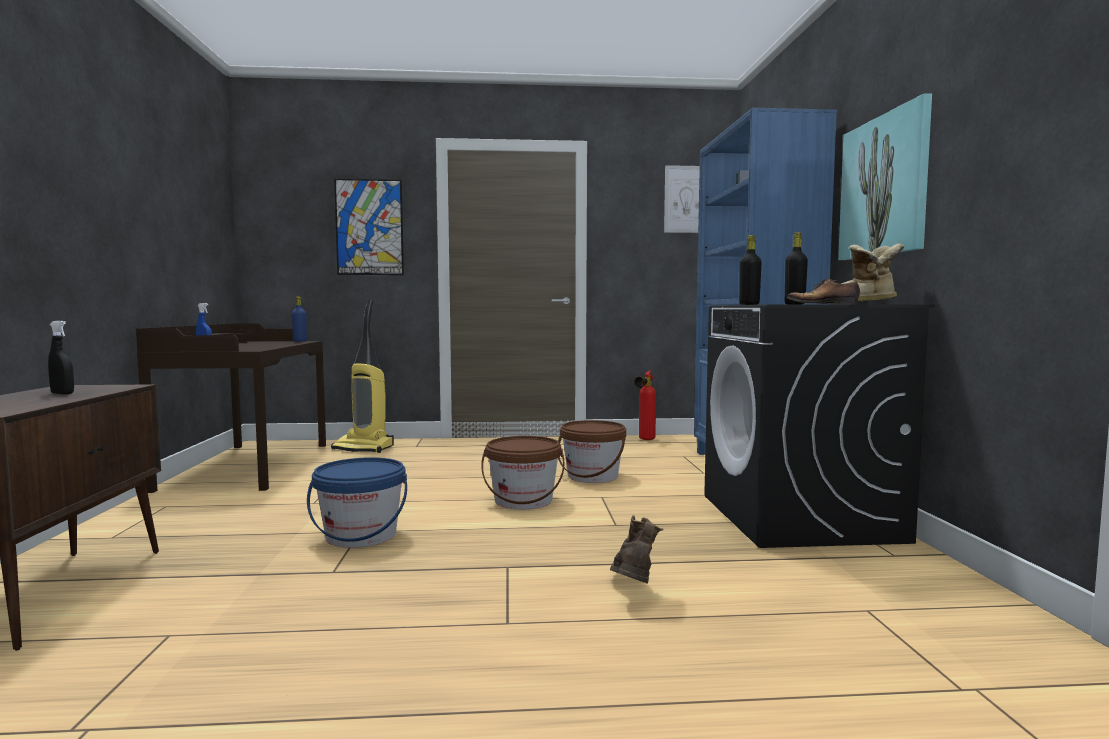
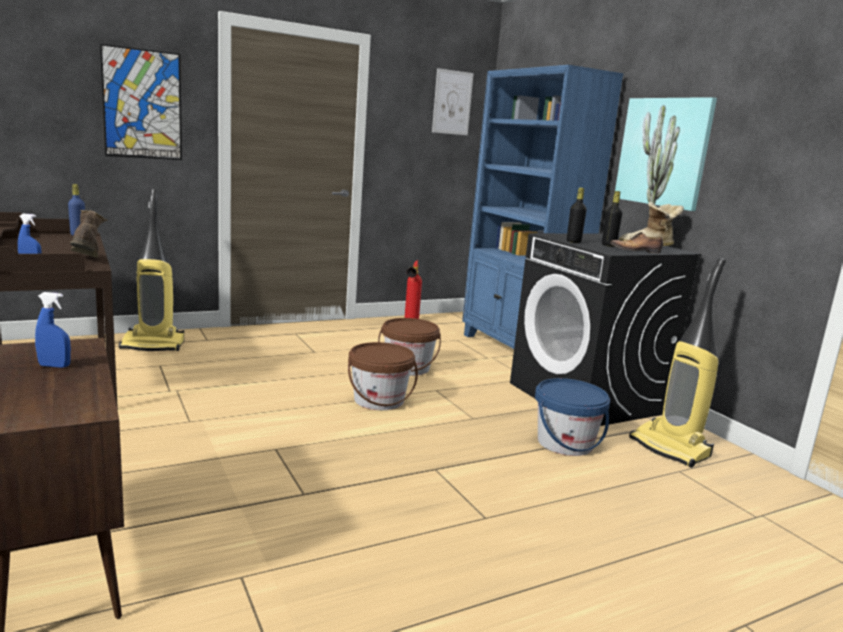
camera: 25 degrees left, 10 degrees up
(62, 393) = (54, 366): black spray bottle -> blue spray bottle
(361, 535) = (282, 453): blue bucket -> blue bucket (565, 443)
(633, 590) = (539, 477): brown boot -> brown boot (86, 261)
(880, 582) = (670, 448): none -> vacuum cleaner

